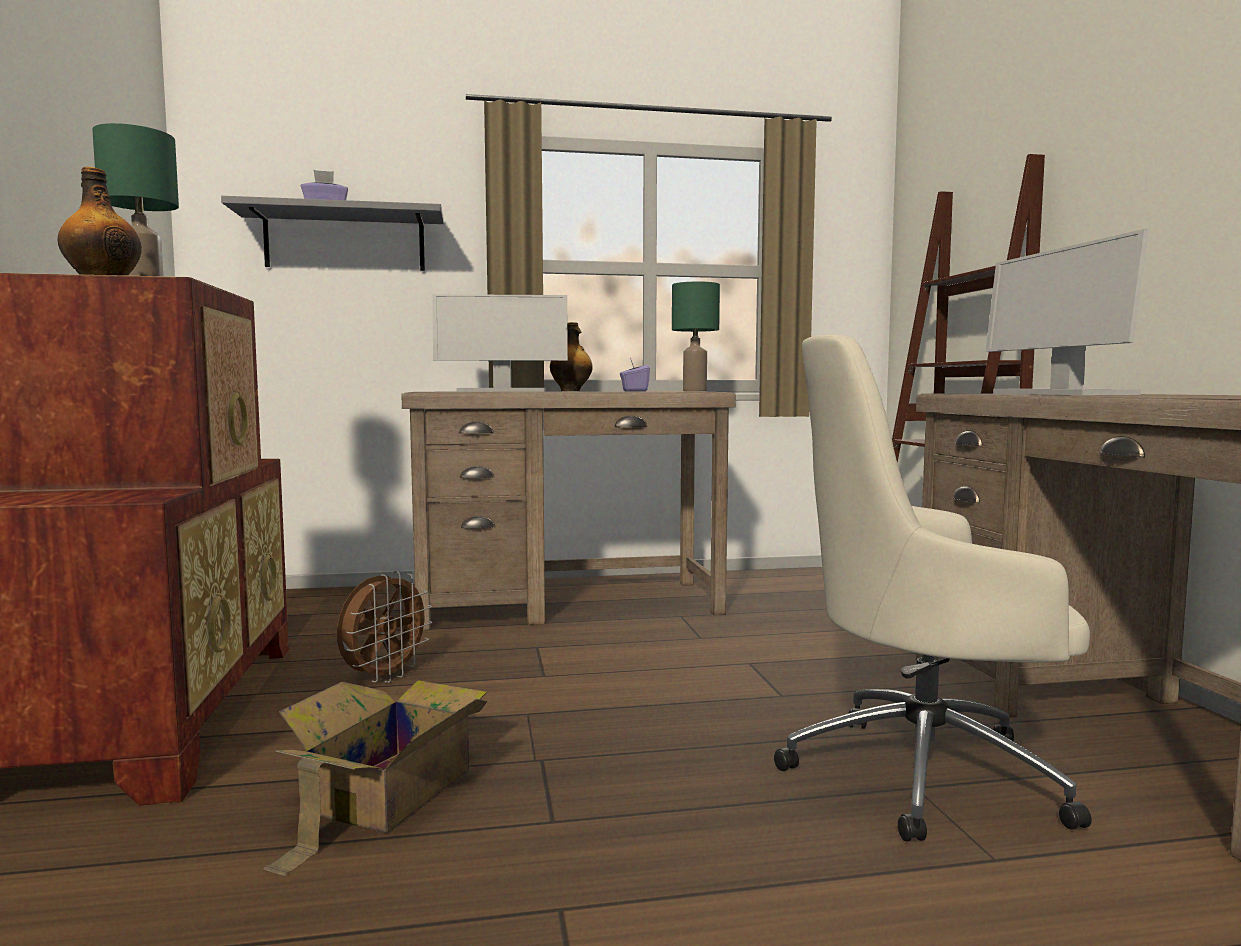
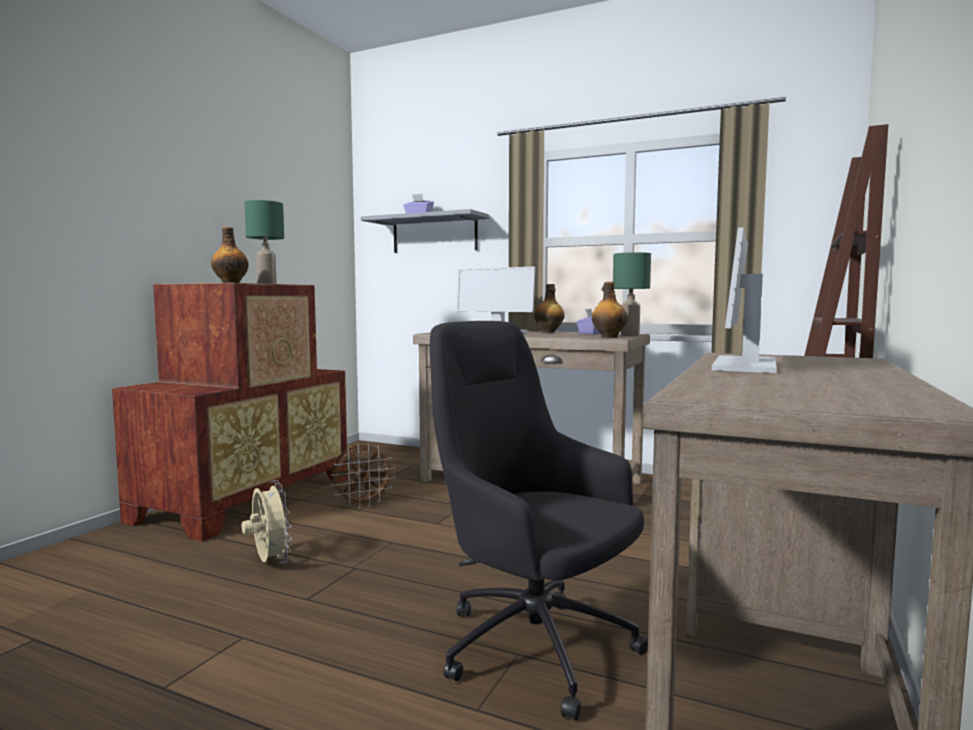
camera: 35 degrees right, 0 degrees up
(386, 794) = (269, 562): cardboard box -> beige fan
(692, 391) = (608, 337): none -> bottle
(920, 777) = (534, 649): beige office chair -> black office chair

